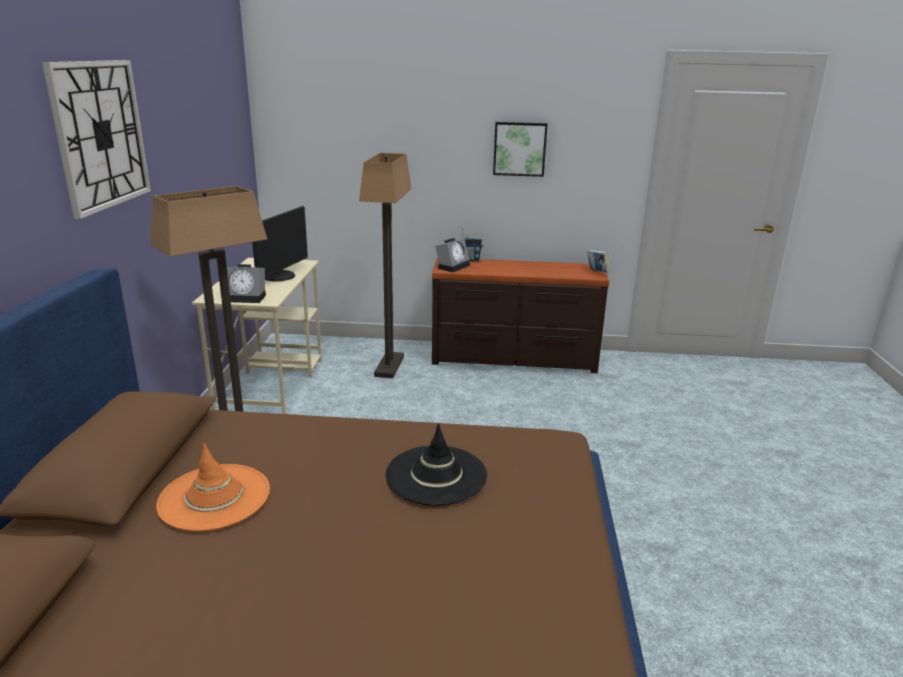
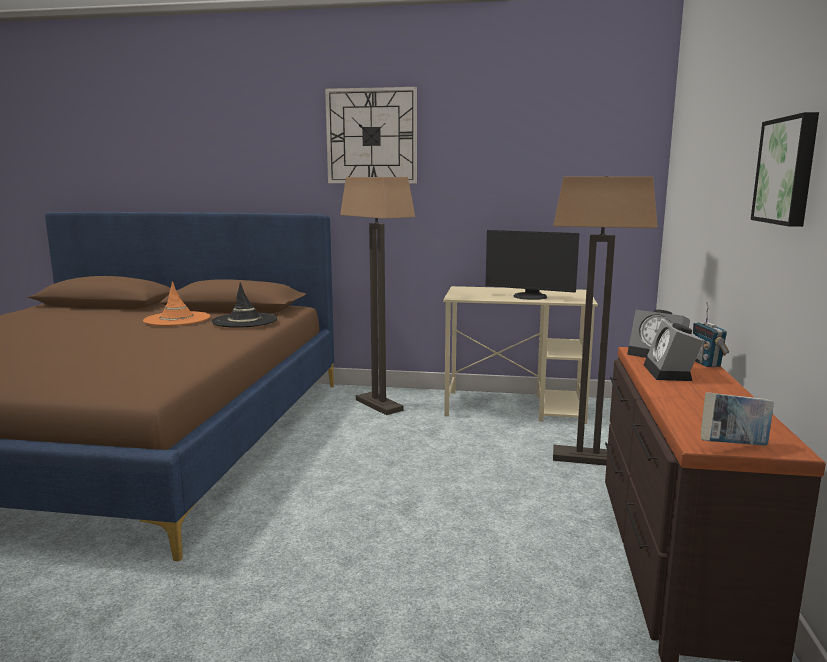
camera: 95 degrees right, 10 degrees down
(247, 297) = (464, 293): alarm clock -> alarm clock (670, 373)
(436, 475) = (137, 354): black hat -> black hat (244, 321)

